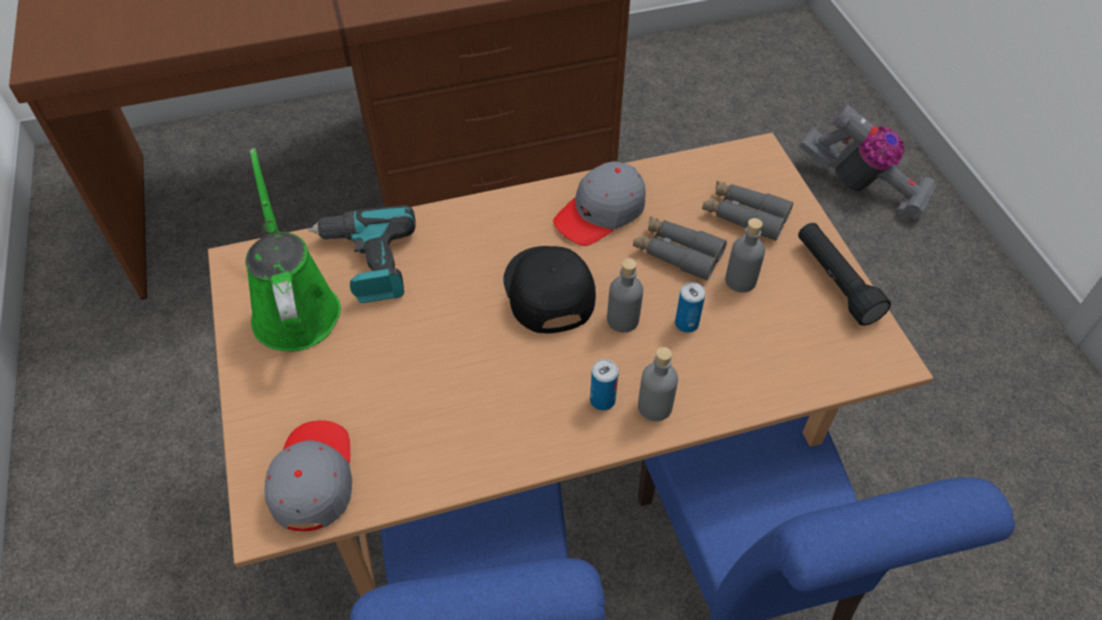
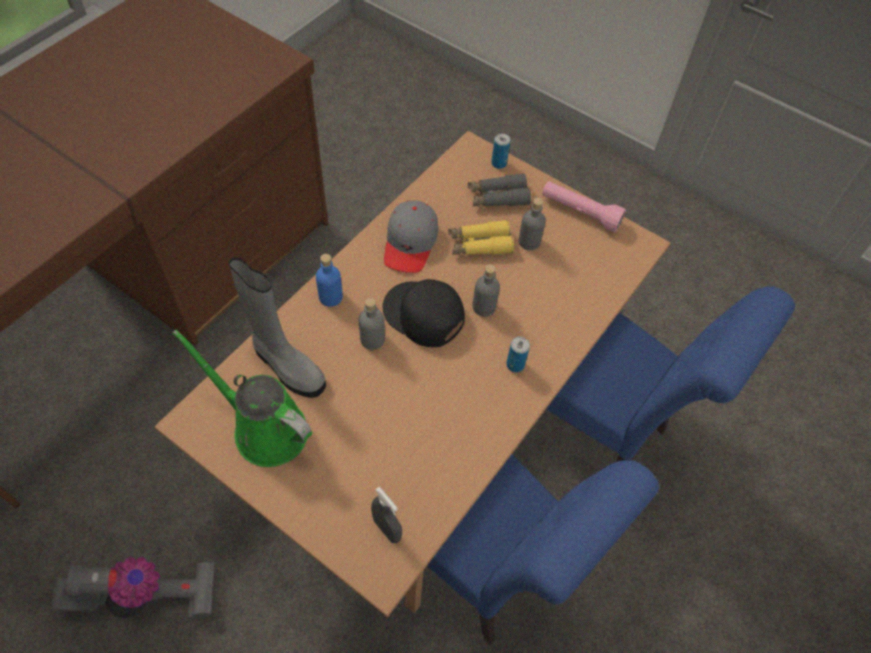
camera: 40 degrees left, 5 degrees up
(313, 478) = (387, 529): grey cap -> grey spray bottle
(367, 262) = (286, 366): power drill -> grey boot
(469, 222) = (330, 297): none -> blue bottle
(655, 406) = (546, 350): grey bottle -> grey bottle (372, 339)
(677, 253) = (479, 244): grey binoculars -> yellow binoculars
(686, 323) = (522, 287): can -> can (498, 163)
(835, 281) = (580, 212): black flashlight -> pink flashlight
(862, 187) = (479, 133): vacuum cleaner -> vacuum cleaner (145, 598)

